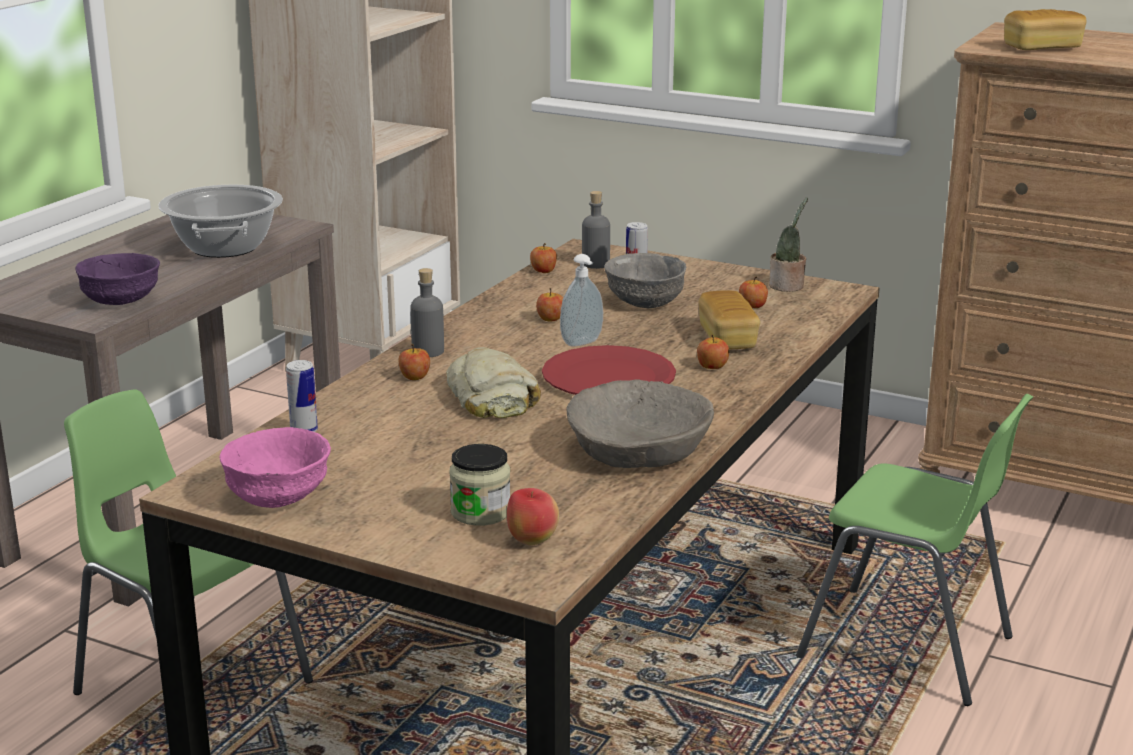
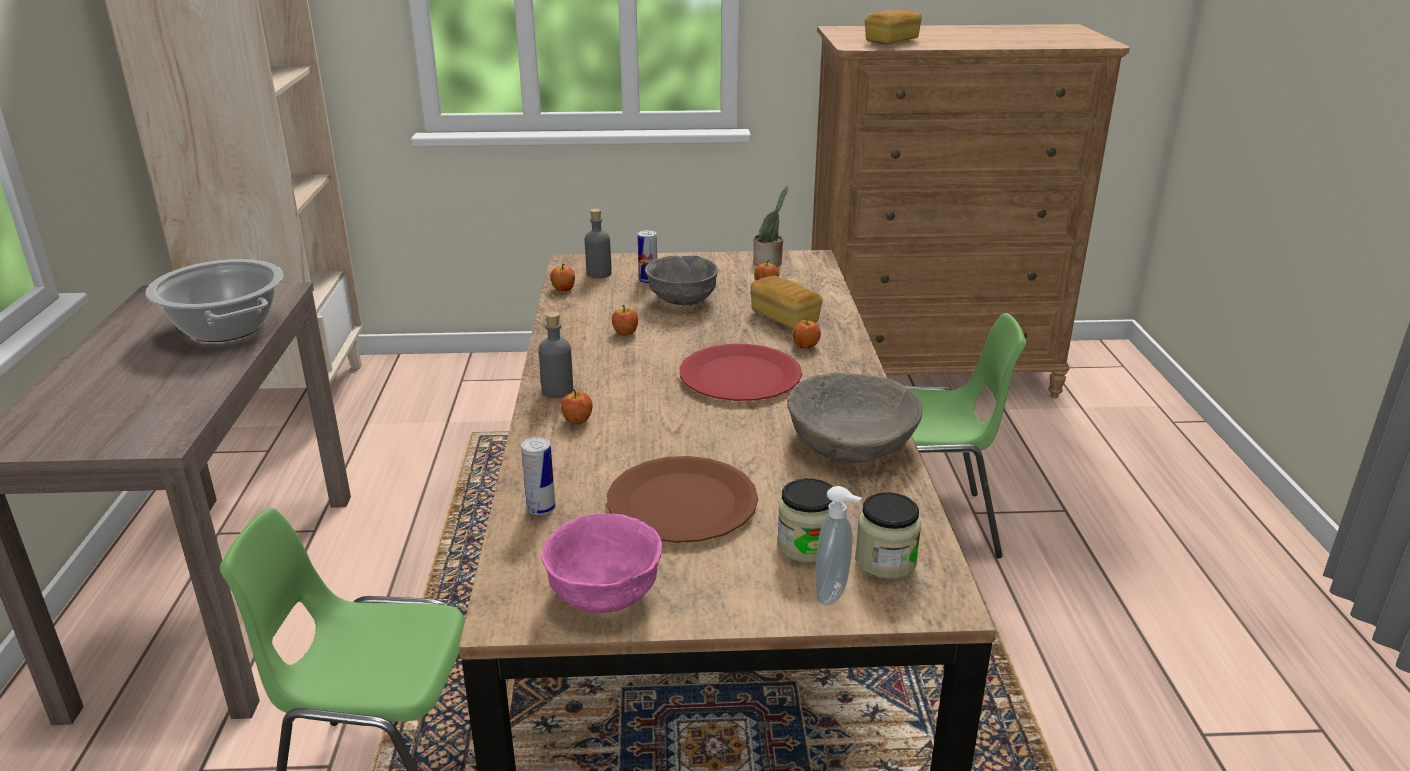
camera: 30 degrees left, 5 degrees up
(120, 301) = (172, 413): purple bowl -> none
(419, 456) = (682, 503): none -> brown plate
(491, 397) = (669, 422): bread -> none
(531, 541) = (885, 561): apple -> jar
(583, 343) = (680, 349): soap dispenser -> soap dispenser (834, 594)

